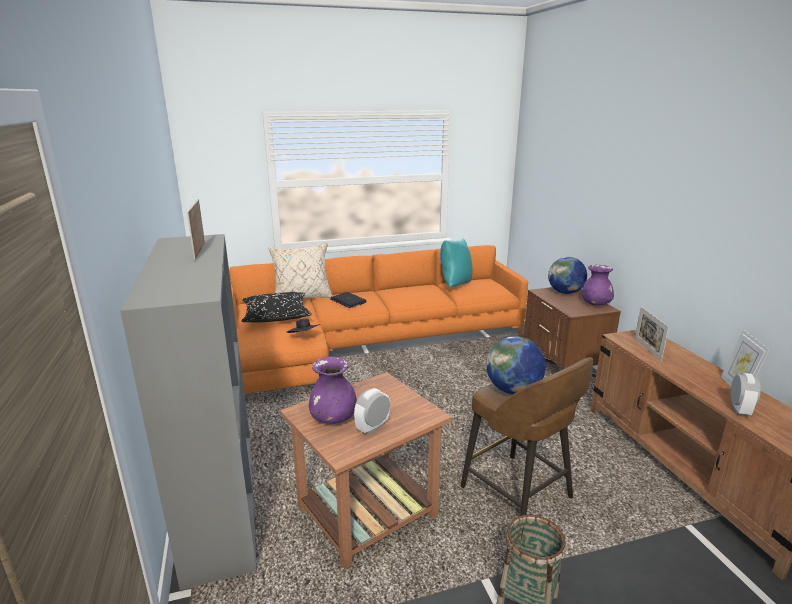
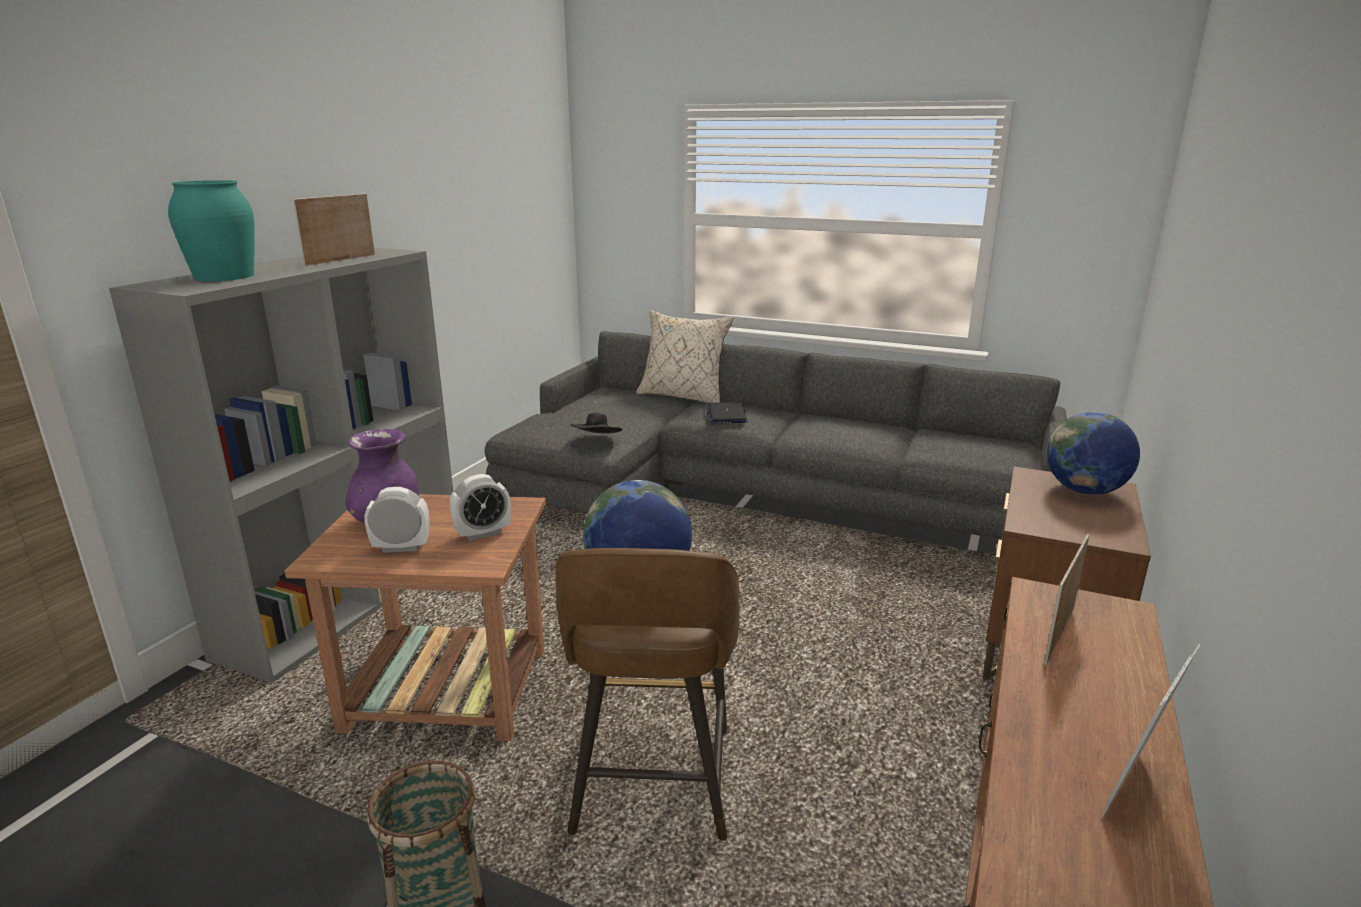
camera: 40 degrees right, 0 degrees up
(175, 281) = (224, 276): none -> turquoise vase
(276, 316) = (608, 409): black pillow -> none
(365, 344) = (752, 496): orange sofa -> grey sofa
(454, 285) = (937, 435): turquoise pillow -> none
(595, 304) = (1113, 527): purple vase -> none
(739, 409) = (1040, 824): alarm clock -> alarm clock (483, 533)

